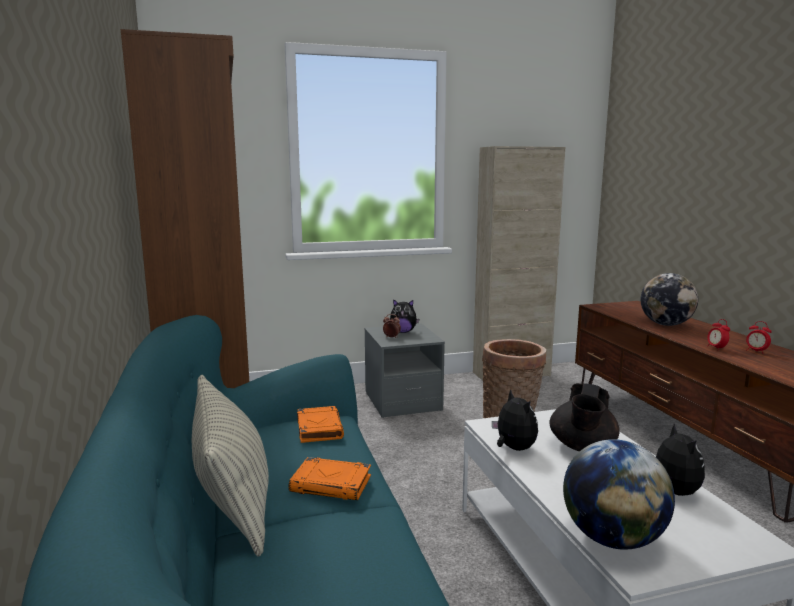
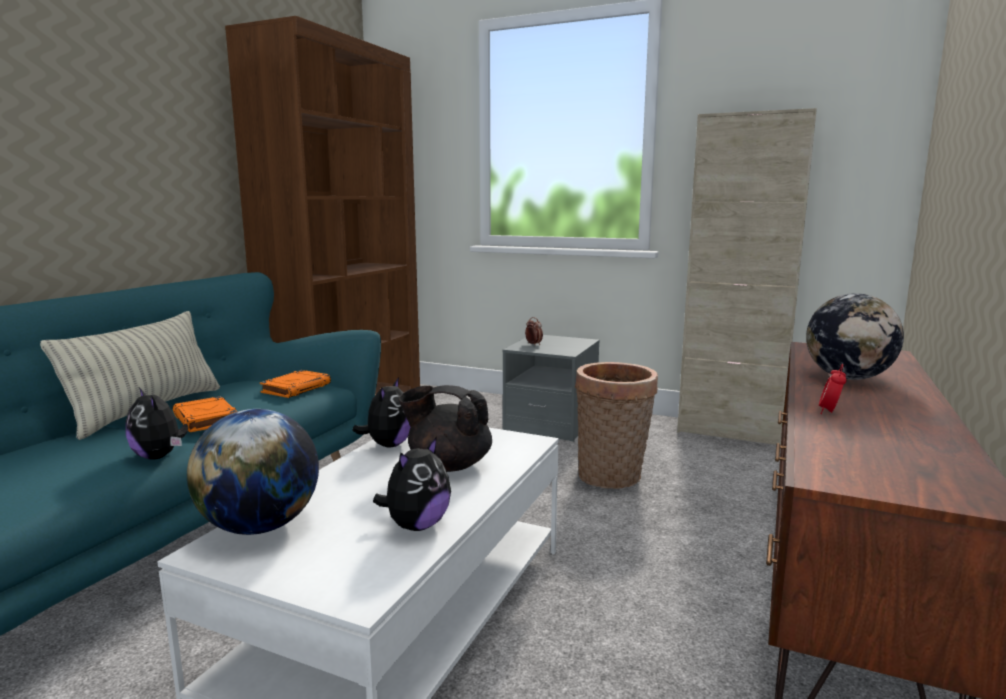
camera: 40 degrees right, 0 degrees up
(403, 332) = (558, 342): plush toy -> plush toy (159, 456)
(582, 447) = (448, 465): black teapot -> black teapot turned 45 degrees clockwise
(756, 351) = (892, 429): alarm clock -> none

